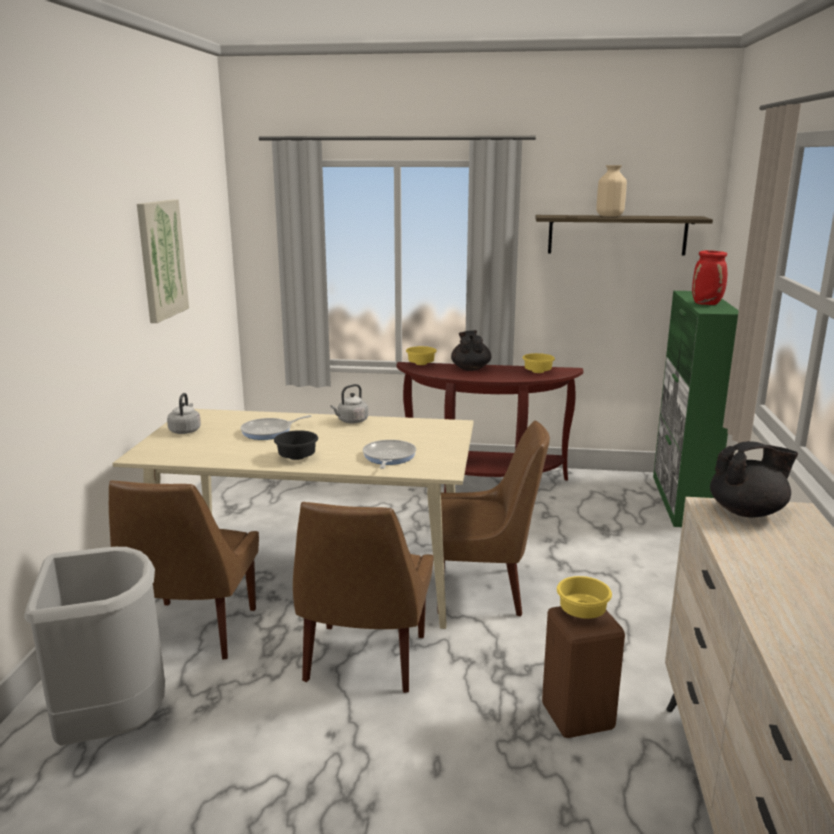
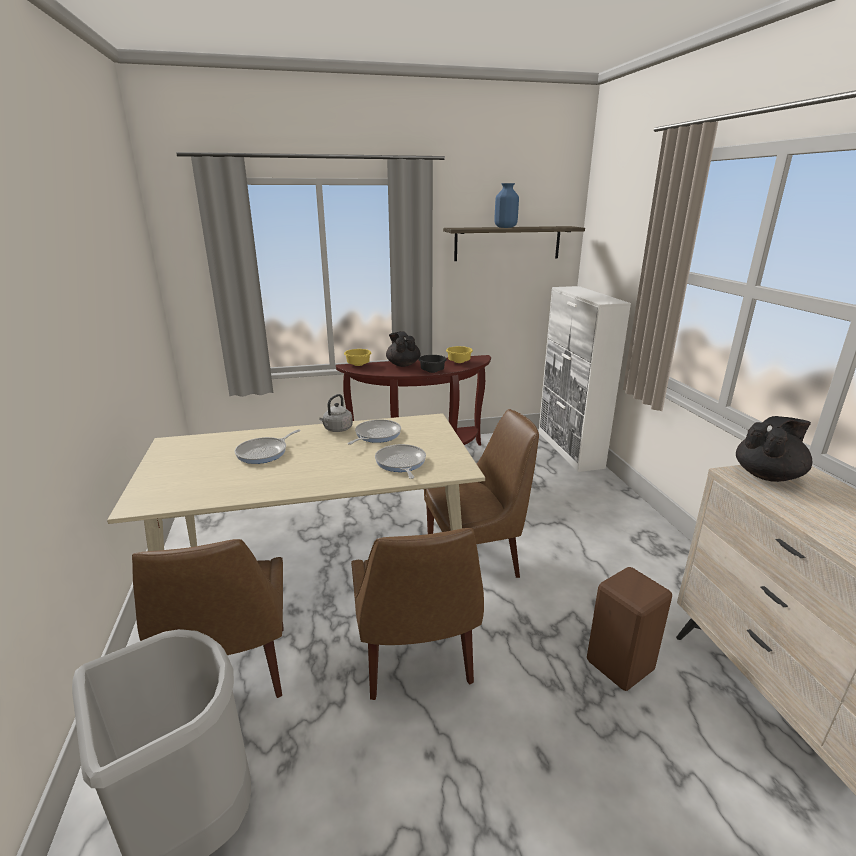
camera: 20 degrees left, 5 degrees up
(161, 259) = (104, 283): picture -> none
(185, 430) = (172, 464): grey kettle -> none
(297, 458) = (313, 478): black bowl -> black bowl (433, 371)
(385, 431) = (376, 435): none -> frying pan
(581, 611) = (627, 581): yellow bowl -> none
(609, 216) = (505, 227): beige vase -> blue vase
(681, 501) = (569, 449): green cabinet -> white cabinet
(707, 304) = (593, 296): red vase -> none

